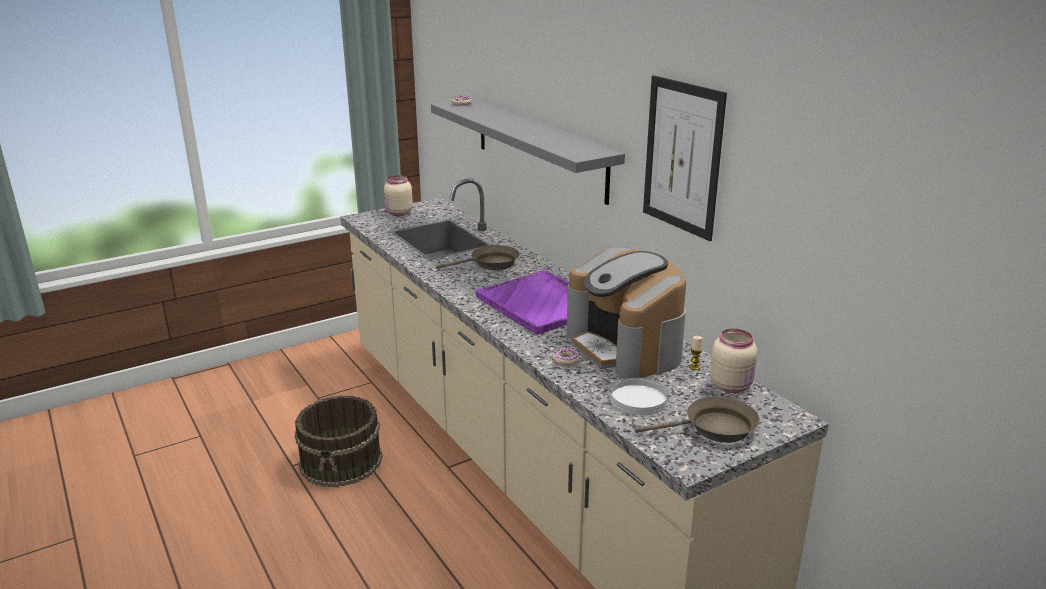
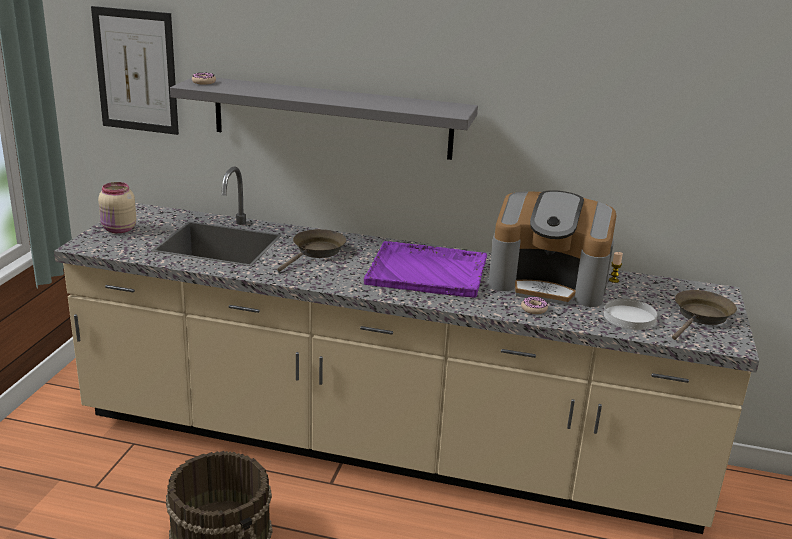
camera: 45 degrees left, 0 degrees up
(682, 157) = (561, 98): picture -> picture (136, 71)
(731, 386) = (655, 284): beige jar -> none

